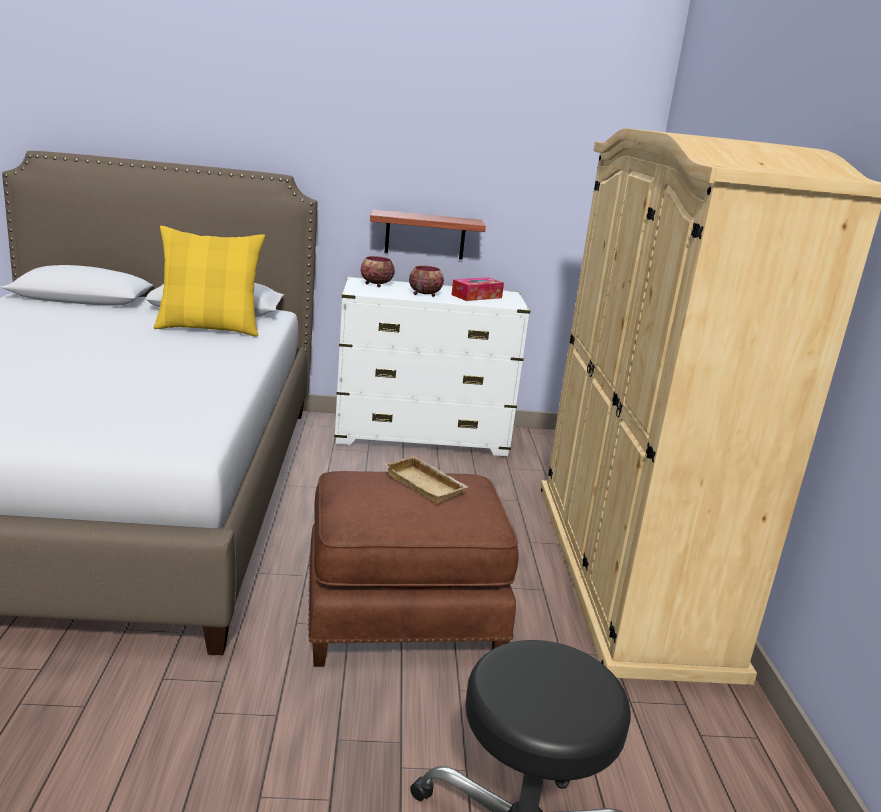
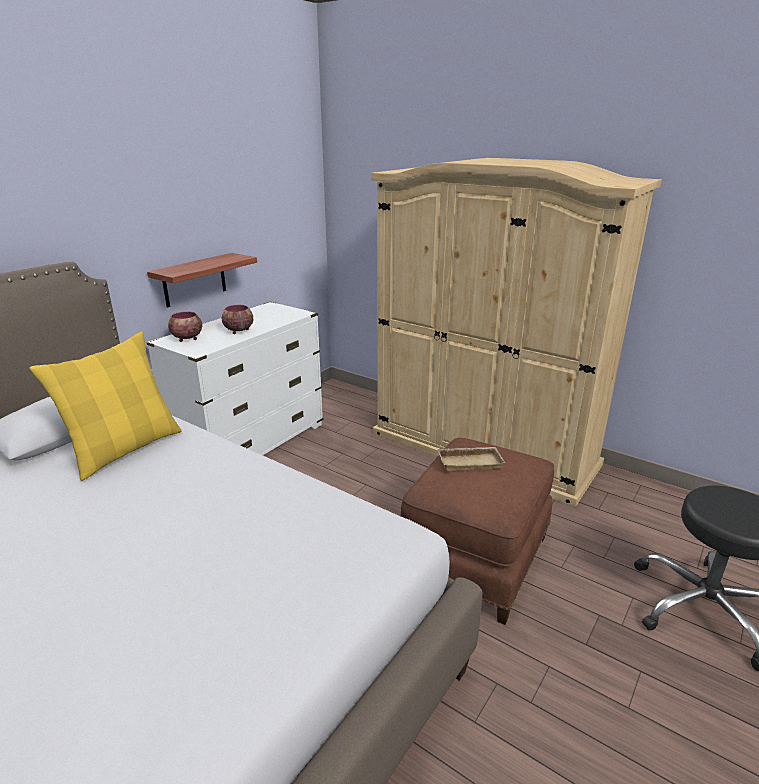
camera: 50 degrees left, 5 degrees up
(476, 296) = (266, 317): tissue box -> none

